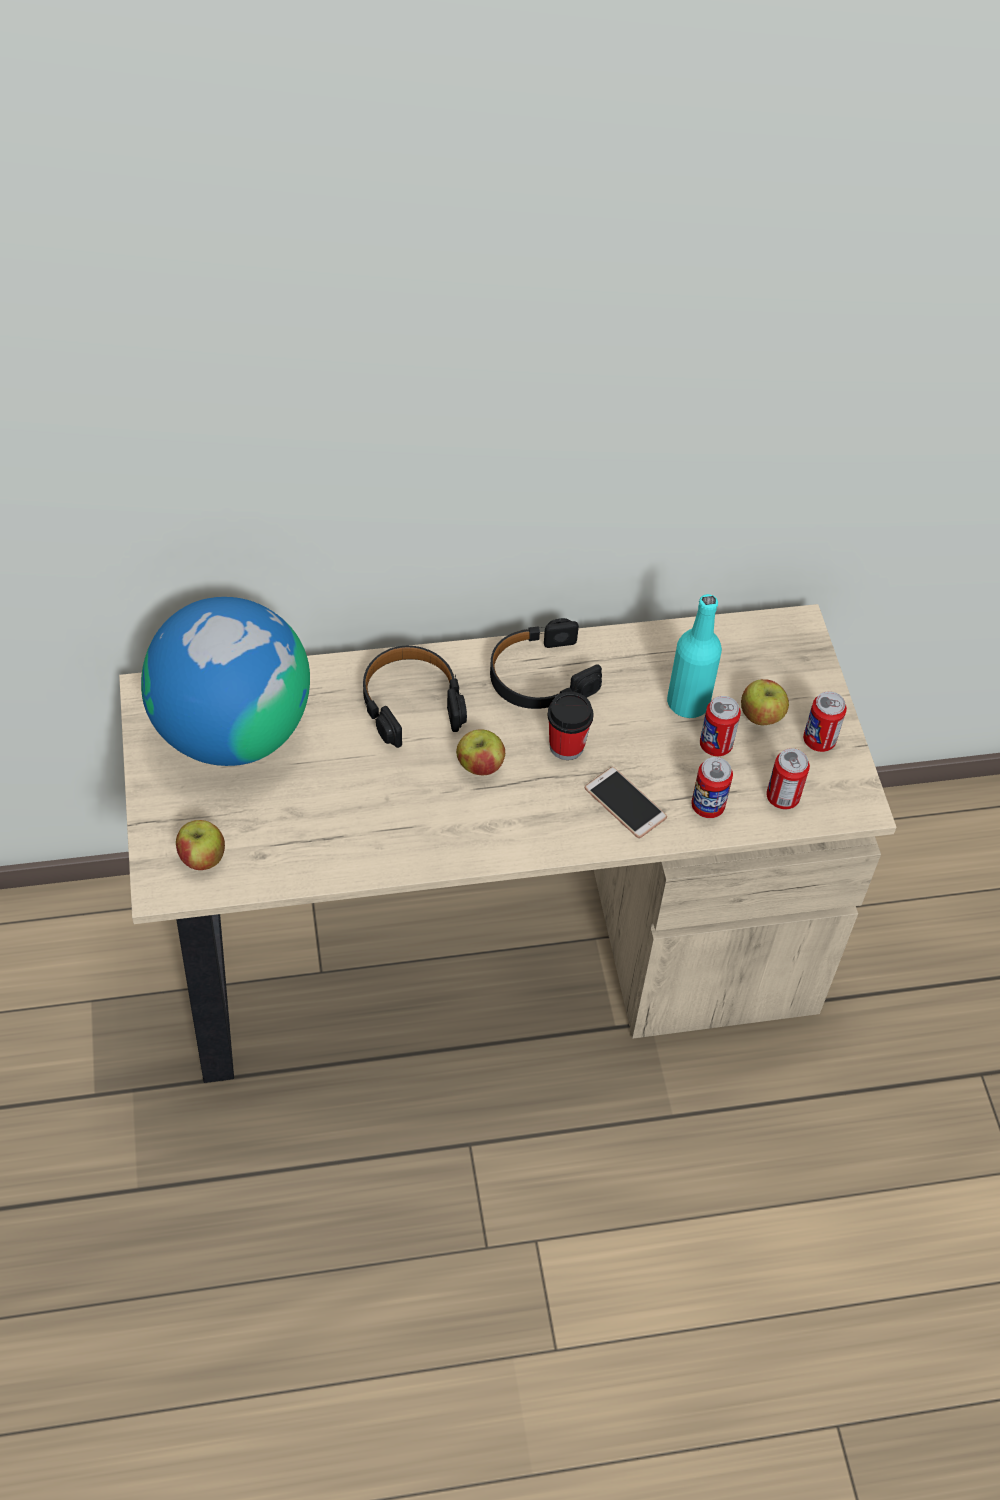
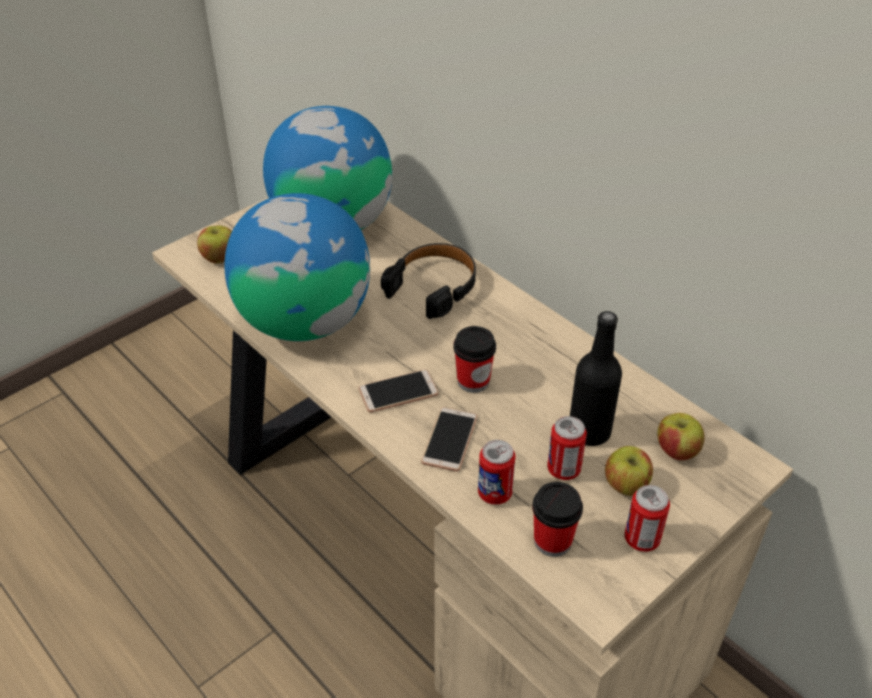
camera: 60 degrees right, 10 degrees down
(374, 832) = (304, 320): none -> globe
(480, 766) = (410, 345): apple -> apple (676, 451)
(537, 808) = (398, 392): none -> phone
(540, 676) = (524, 337): black headphones -> none
(688, 703) = (589, 432): turquoise bottle -> black bottle
(782, 797) = (552, 541): can -> cup

